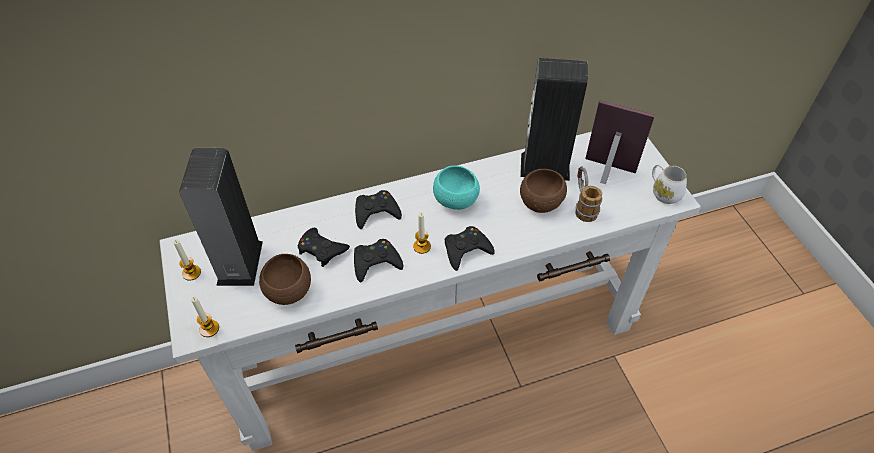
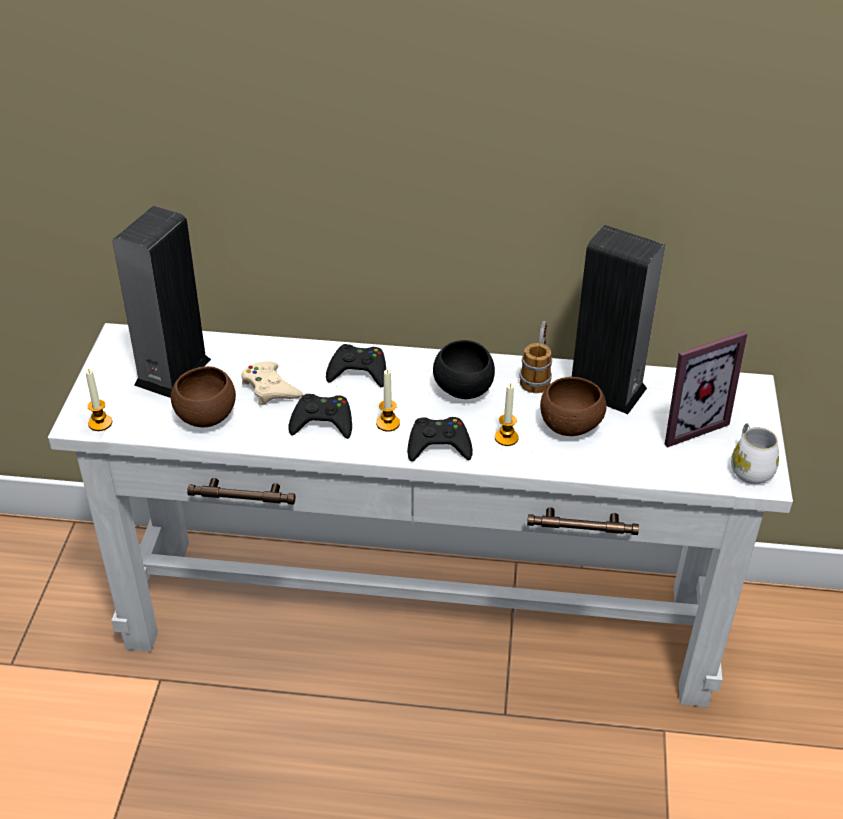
camera: 25 degrees right, 10 degrees down
(191, 273) = (116, 365): candle -> candle (506, 438)
(321, 249) = (270, 388): black game controller -> beige game controller
(455, 201) = (463, 390): turquoise bowl -> black bowl
(582, 205) = (624, 446): mug -> mug (536, 375)
(607, 174) = (685, 422): picture frame -> picture frame turned 105 degrees clockwise

